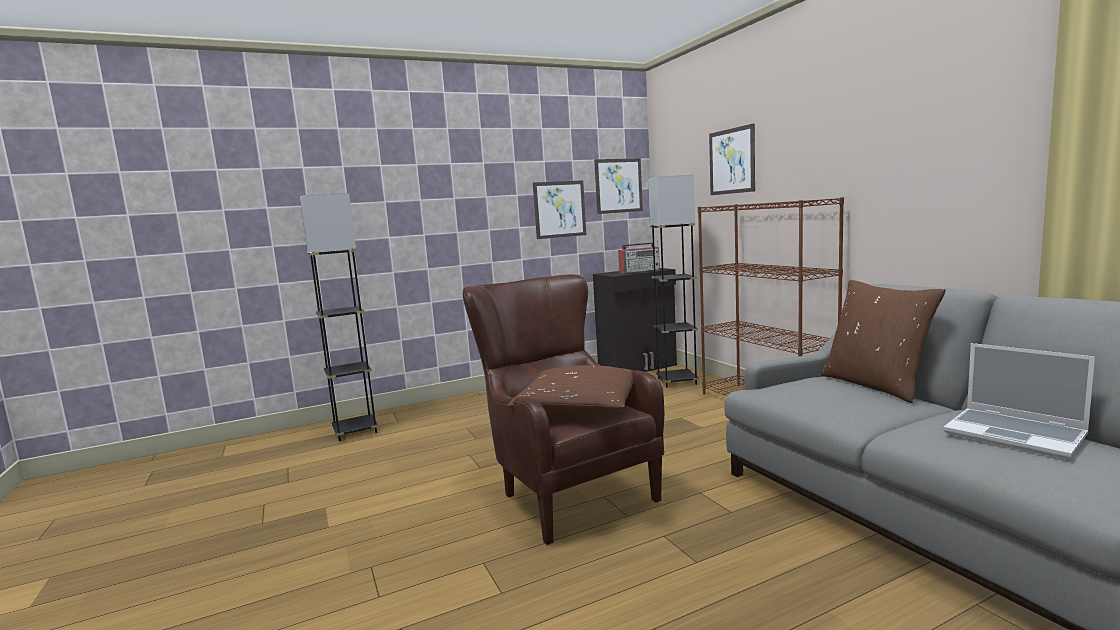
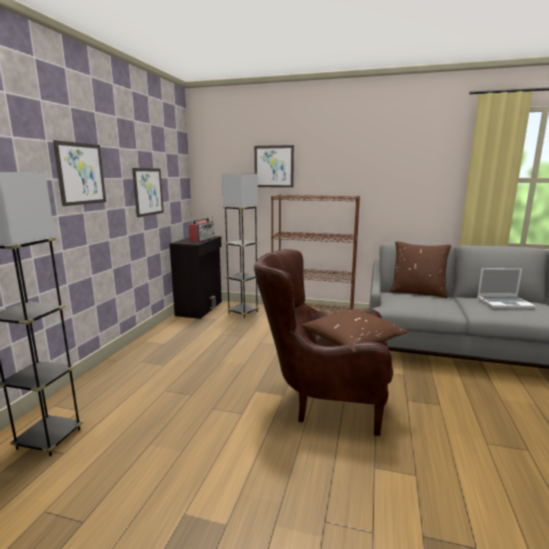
camera: 50 degrees left, 5 degrees up
(618, 185) = (176, 174): picture -> picture (81, 174)

